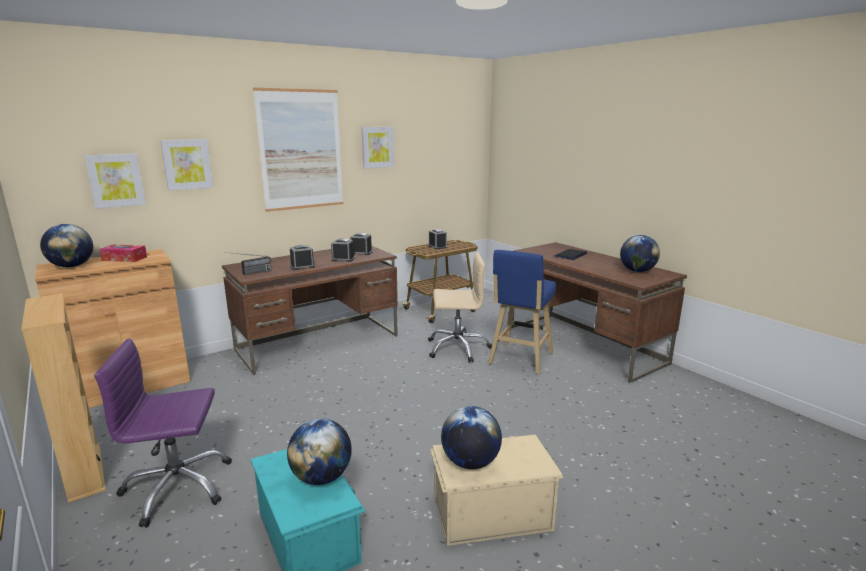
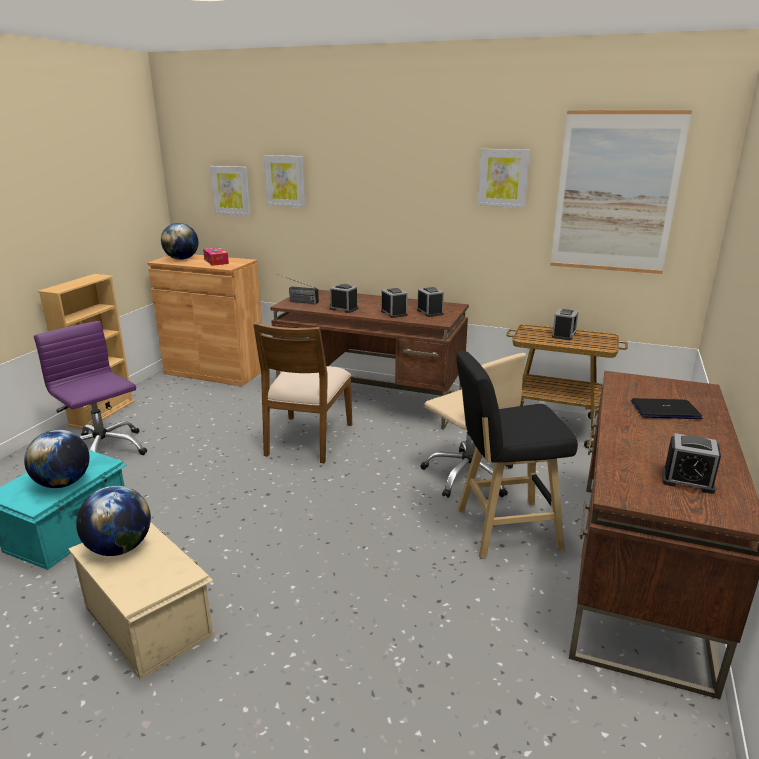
camera: 55 degrees right, 5 degrees up
(301, 150) = (398, 174): picture -> picture (615, 193)
(334, 381) = (307, 439): none -> brown chair
(519, 359) = (502, 529): blue stool -> black stool
(637, 271) = (687, 480): globe -> alarm clock

